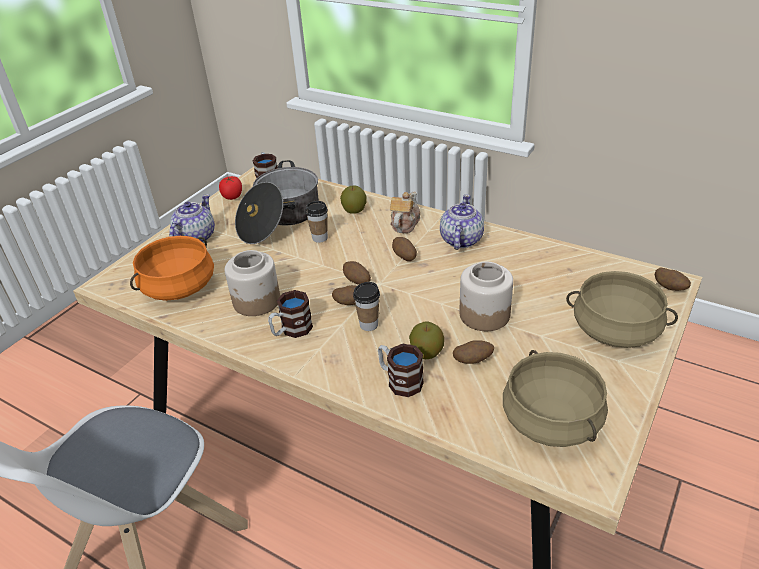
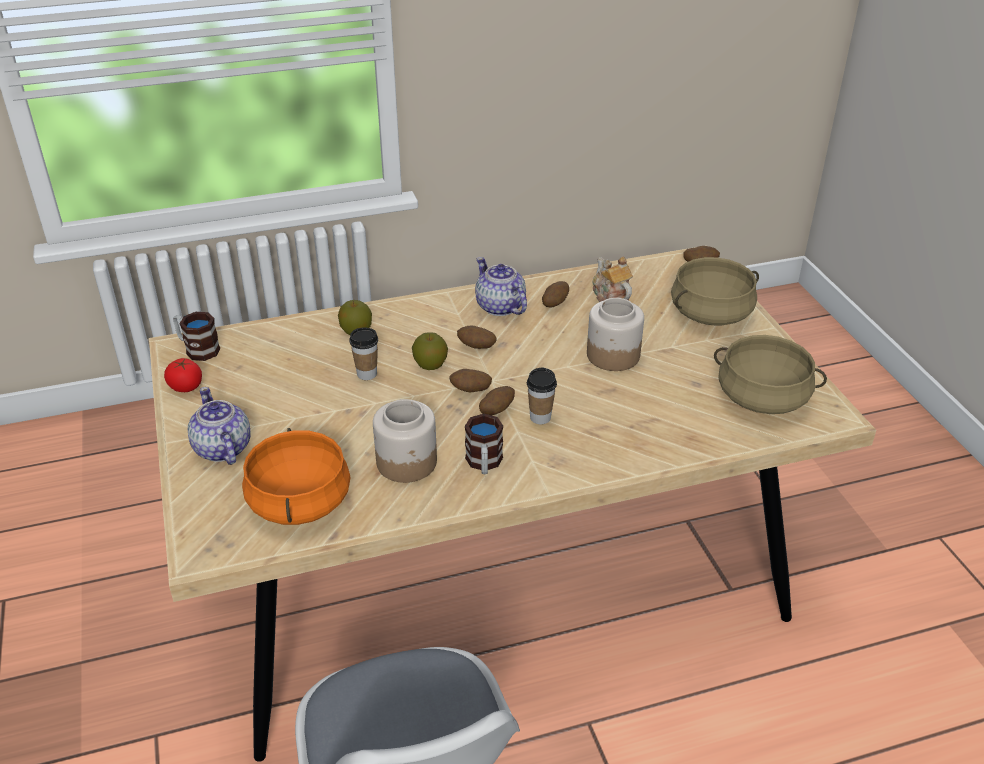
camera: 50 degrees left, 0 degrees up
(280, 219) = (289, 379): cooking pot -> none
(399, 380) = (631, 441): mug -> none
(404, 224) = (427, 318): teapot -> teapot (610, 296)
(426, 353) = (618, 409): apple -> apple (430, 365)
(472, 360) = (657, 393): potato -> potato (554, 303)

